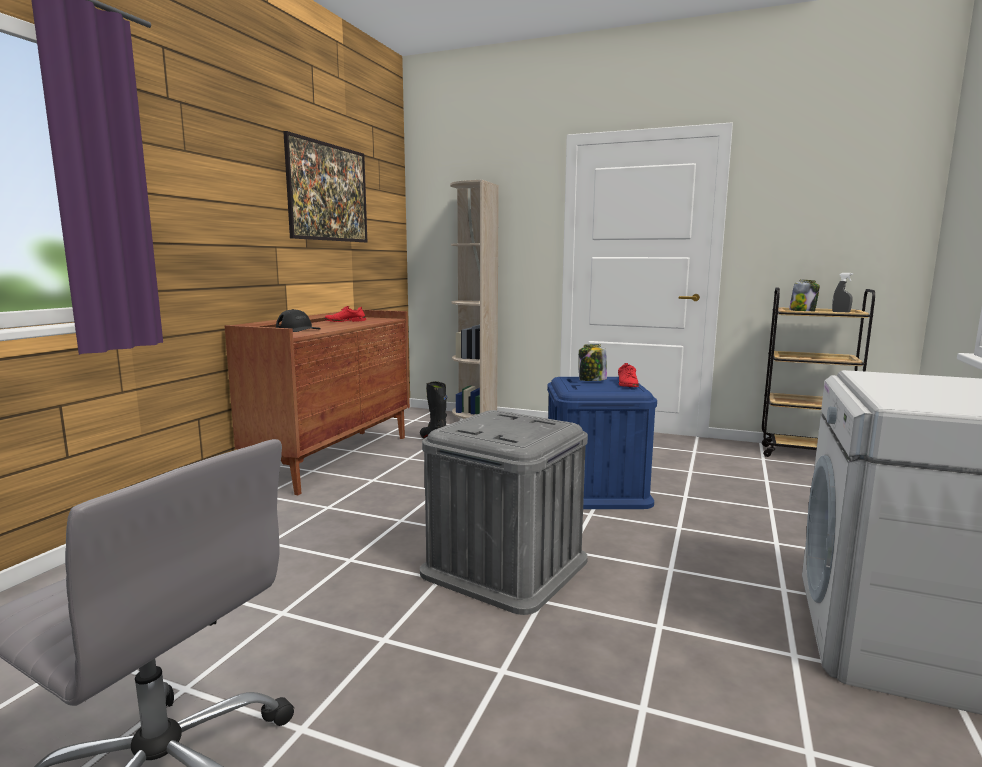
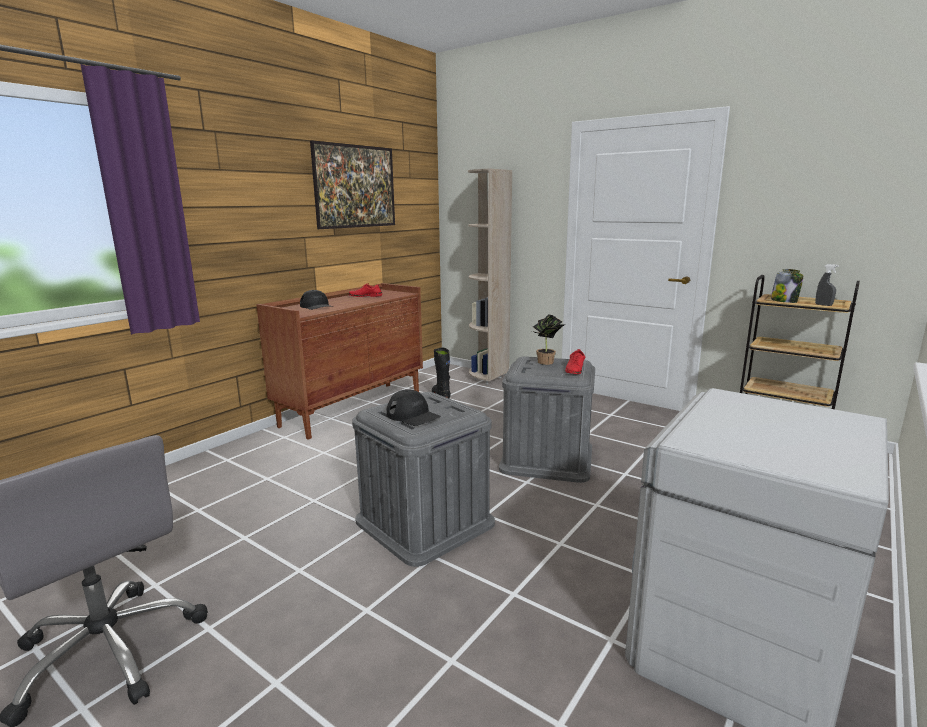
camera: 15 degrees right, 5 degrees up
(503, 430) = (413, 415): none -> black cap
(592, 380) = (547, 363): jar -> potted plant
(595, 489) = (547, 458): blue storage box -> grey storage box

